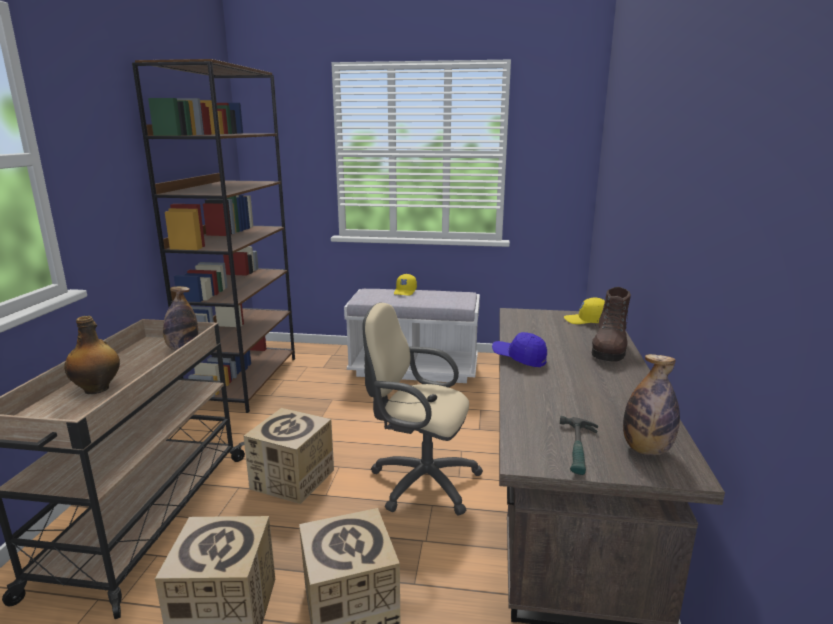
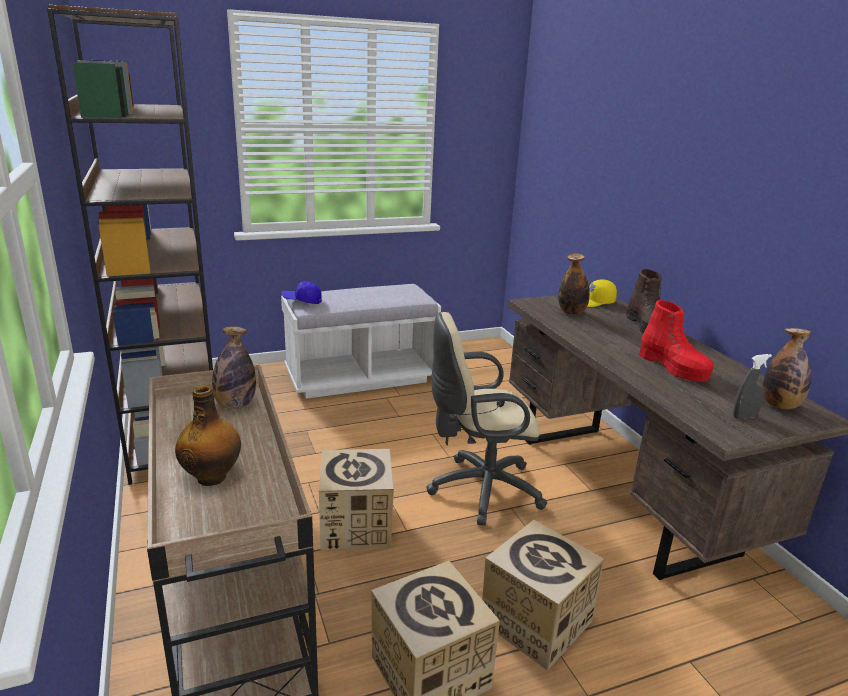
camera: 30 degrees left, 5 degrees up
(405, 291) = (346, 292): yellow cap -> none
(519, 359) = (598, 349): blue cap -> blue cap (302, 301)
(545, 326) = (571, 312): none -> bottle
(574, 389) = (673, 367): none -> red boot
(579, 449) = (744, 416): hammer -> grey spray bottle

